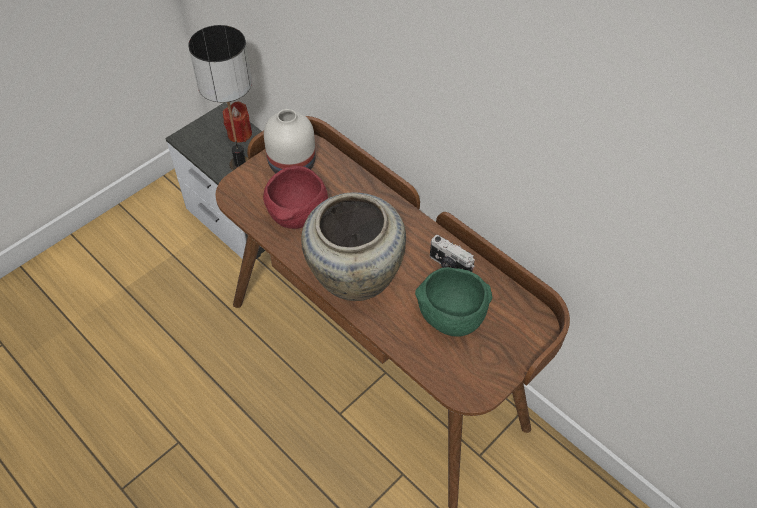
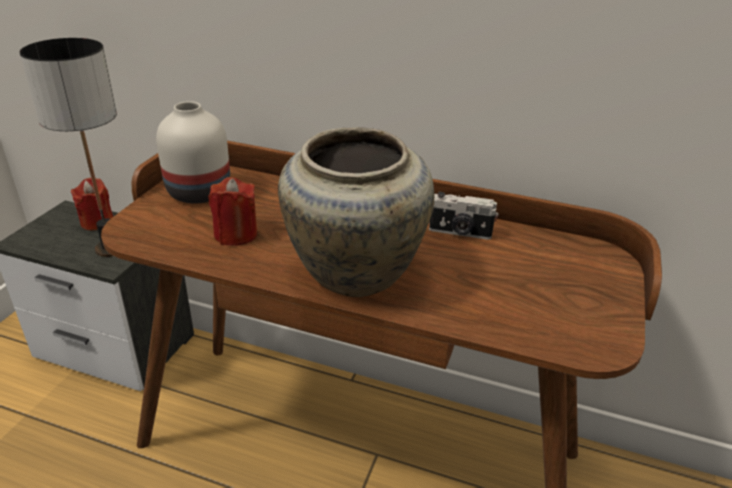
camera: 25 degrees left, 20 degrees down
(298, 217) = (236, 234): red bowl -> red candle
(449, 318) = (504, 279): green bowl -> none

